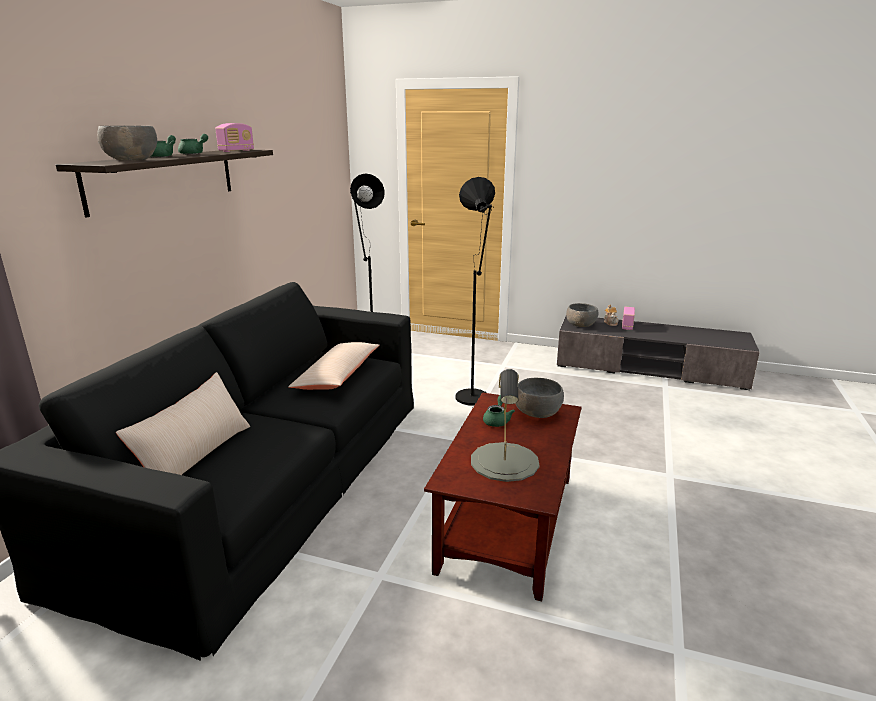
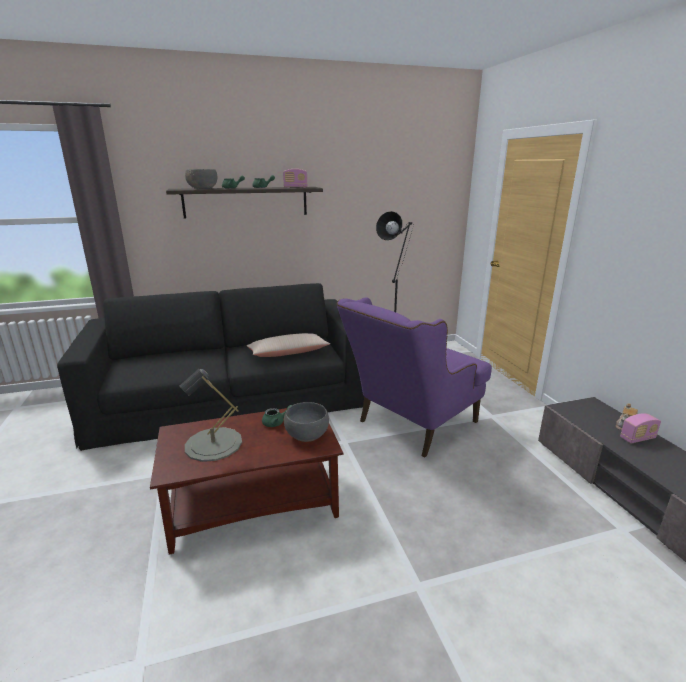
camera: 55 degrees right, 0 degrees up
(195, 456) = (159, 357): beige pillow -> none
(474, 401) = (410, 426): black floor lamp -> purple armchair
(580, 325) = (581, 411): grey bowl -> none

